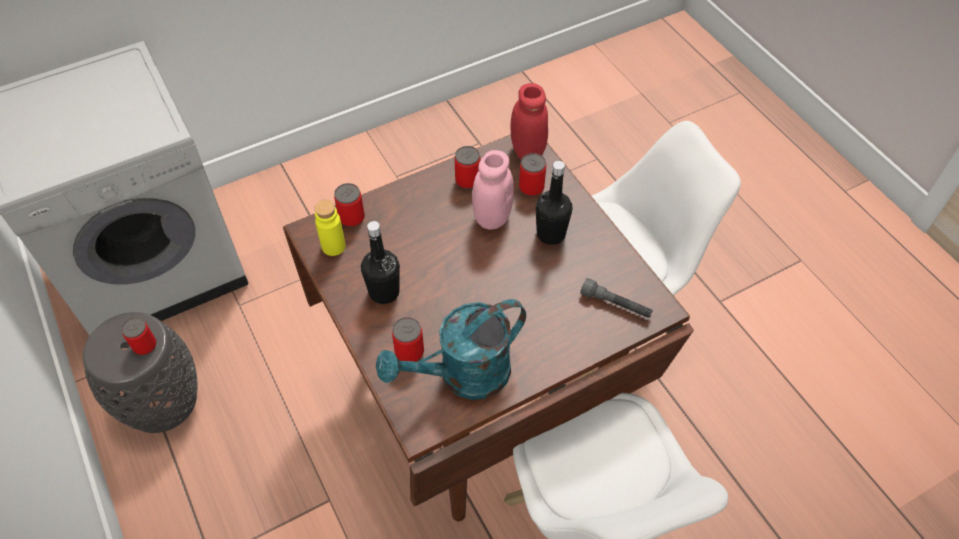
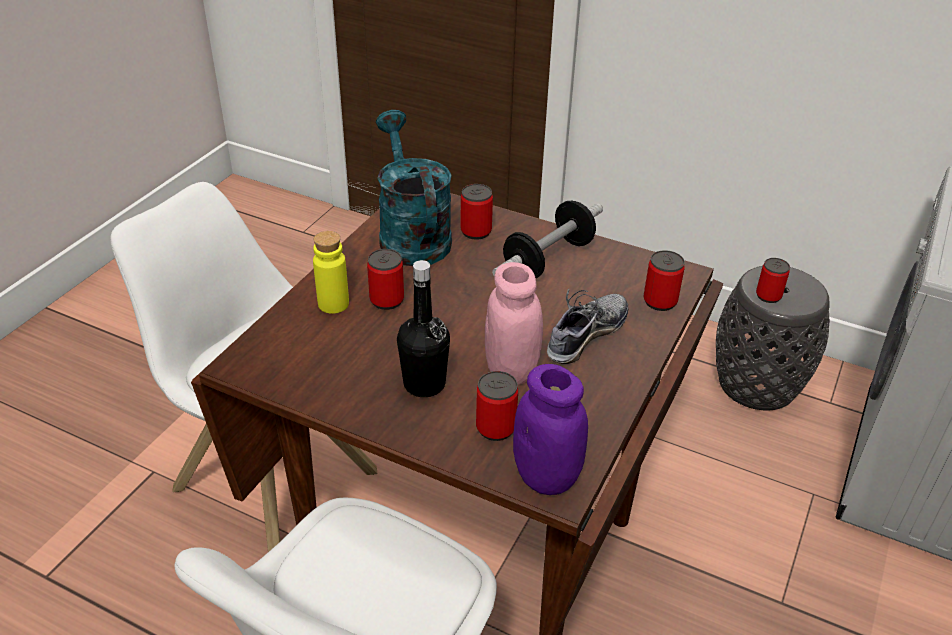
camera: 145 degrees right, 15 degrees down
(333, 246) = (643, 271): yellow bottle -> yellow bottle (333, 304)
(384, 292) = (548, 259): black bottle -> dumbbell
(425, 218) = (585, 335): none -> shoe
(463, 376) = (411, 235): turquoise watering can -> turquoise watering can turned 45 degrees counterclockwise
(467, 180) = (583, 398): can -> can (387, 300)
(527, 151) = (546, 477): red jar -> purple jar
(615, 304) = (295, 346): grey flashlight -> none

